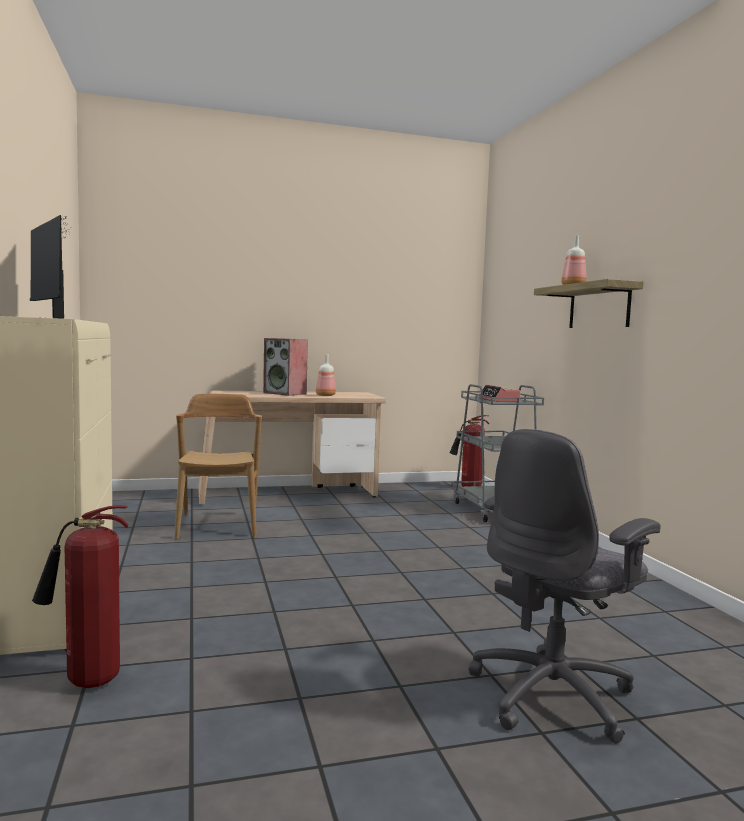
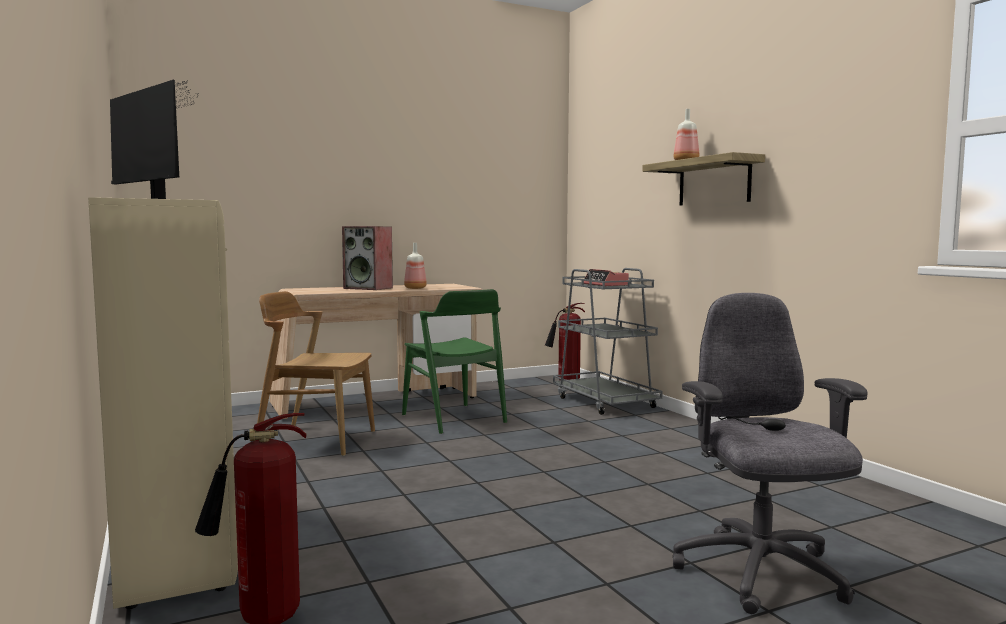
camera: 10 degrees left, 0 degrees up
(218, 525) = (316, 440): brown chair -> brown chair turned 60 degrees counterclockwise
(347, 515) = (453, 419): none -> green chair
(553, 695) = (760, 574): grey office chair -> grey office chair turned 135 degrees clockwise

